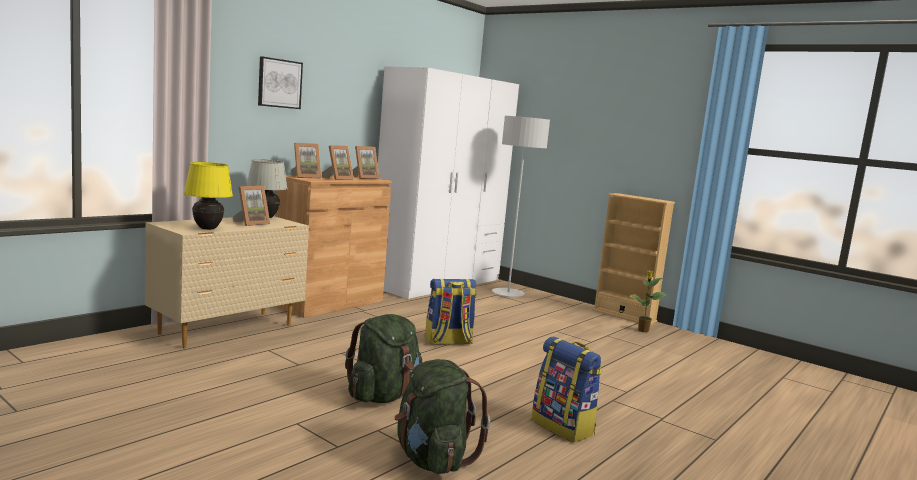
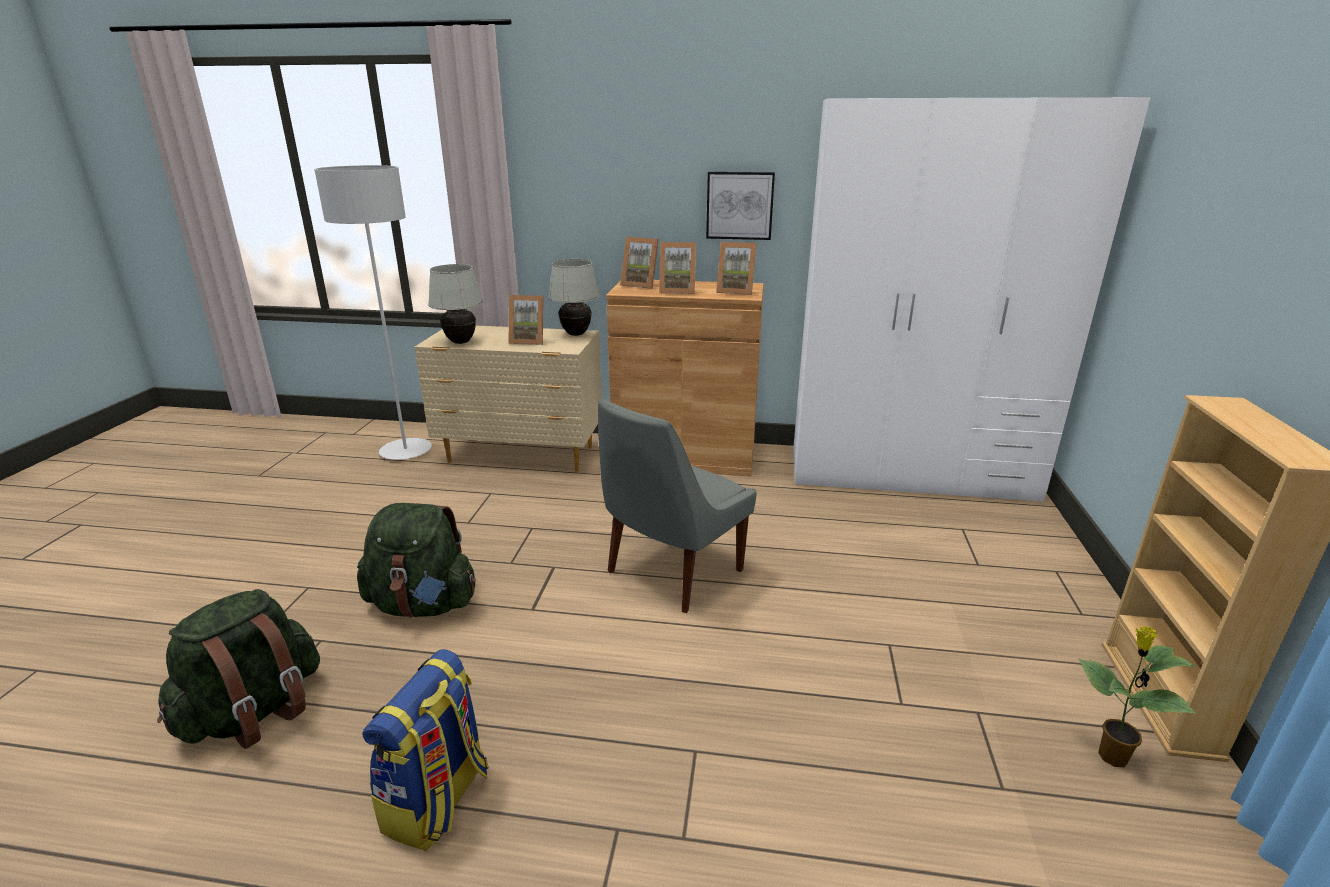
camera: 60 degrees right, 15 degrees up
(207, 229) = (460, 342): yellow table lamp -> white table lamp
(279, 83) = (624, 152): picture -> picture (739, 205)
(448, 342) = (671, 573): backpack -> grey chair
(508, 294) = (989, 536): grey floor lamp -> grey floor lamp (406, 451)

